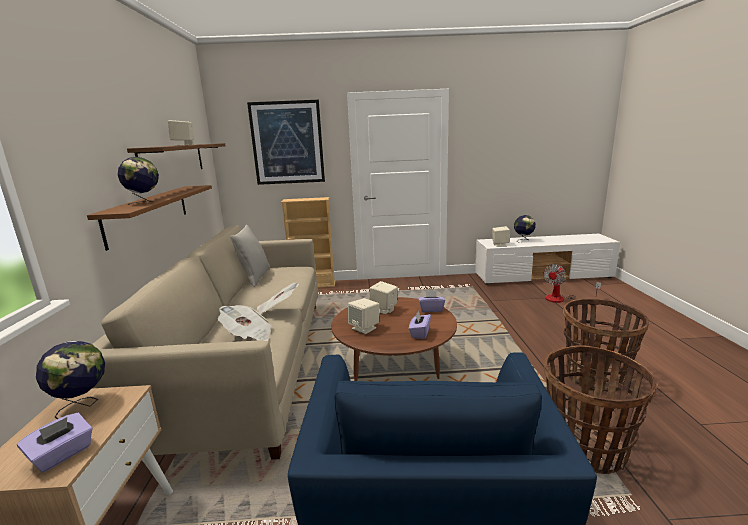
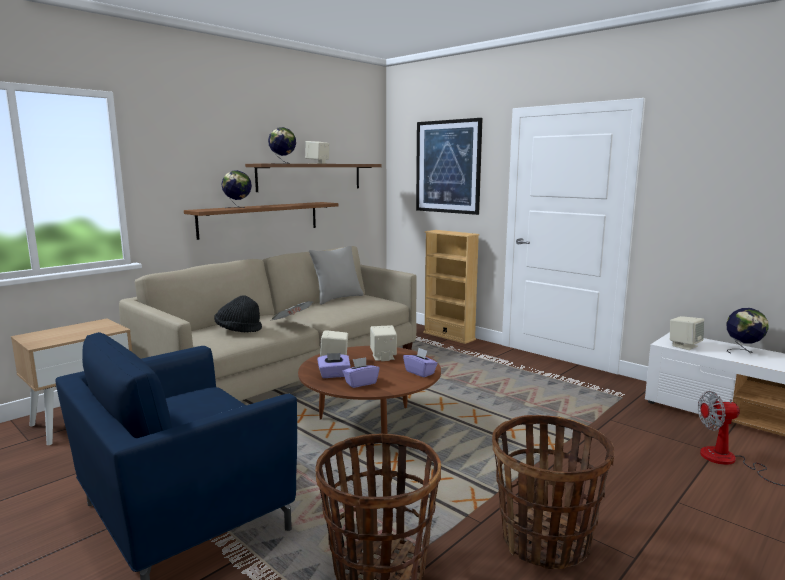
camera: 45 degrees right, 5 degrees down
(62, 455) = (50, 340): purple tissue box -> purple tissue box (334, 375)
(83, 405) = (95, 326): globe -> globe (283, 163)
(248, 335) = (238, 330): newspaper -> black hat

